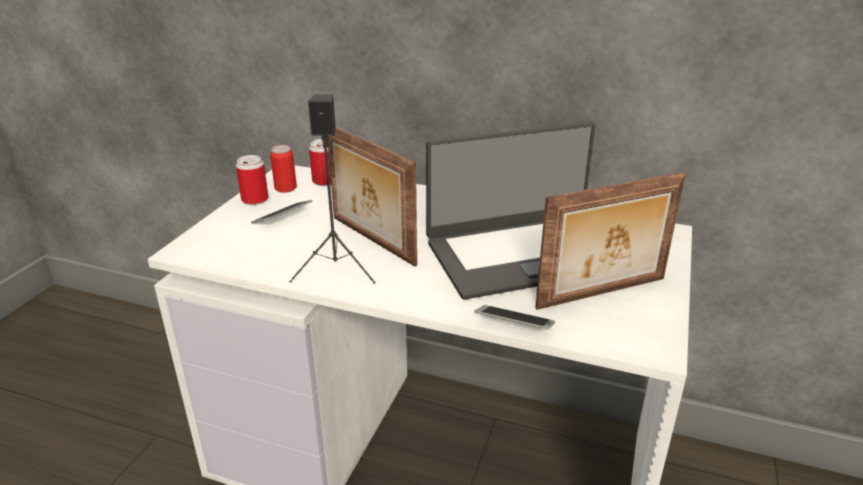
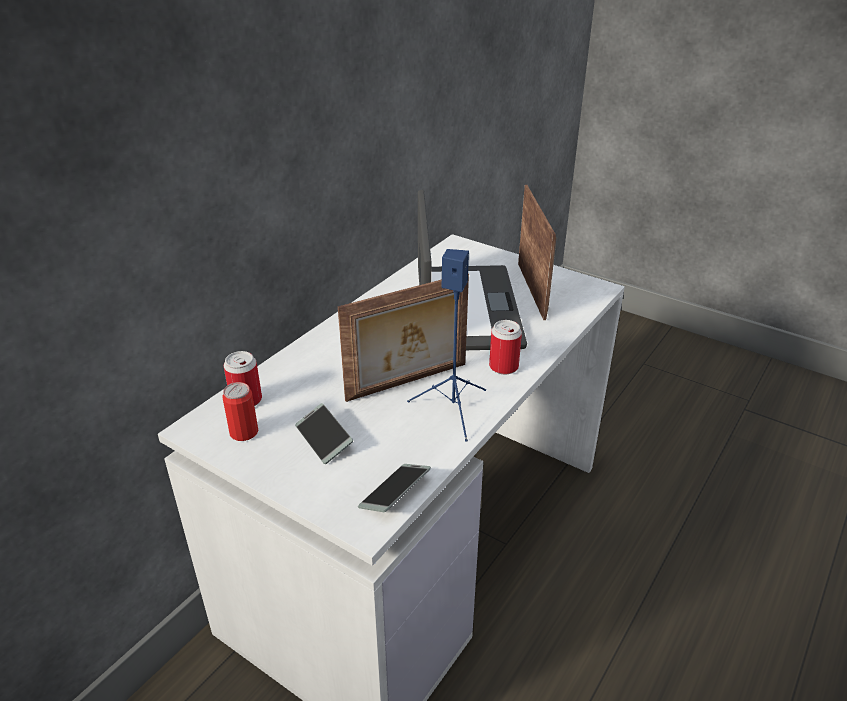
camera: 75 degrees left, 5 degrees up
(255, 199) = (261, 460): can -> can (503, 367)
(337, 269) = (453, 409): black speaker -> blue speaker
(514, 324) = (562, 333): phone -> phone (395, 493)

